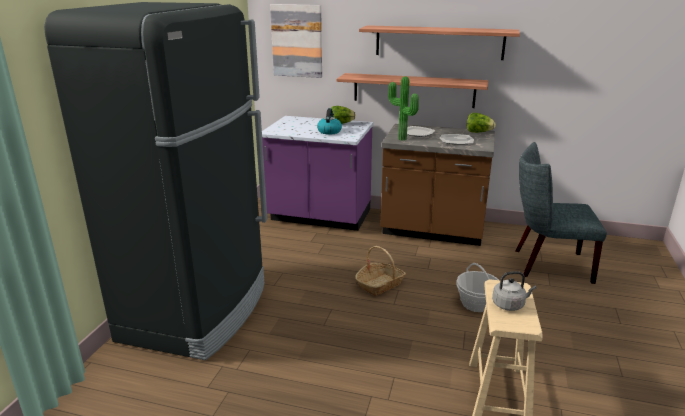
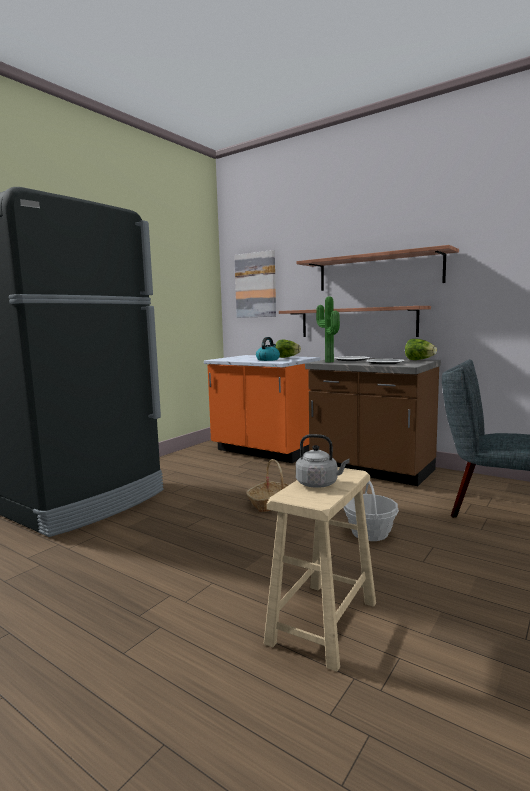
camera: 20 degrees right, 15 degrees down
(319, 217) = (264, 451): purple counter -> orange counter

